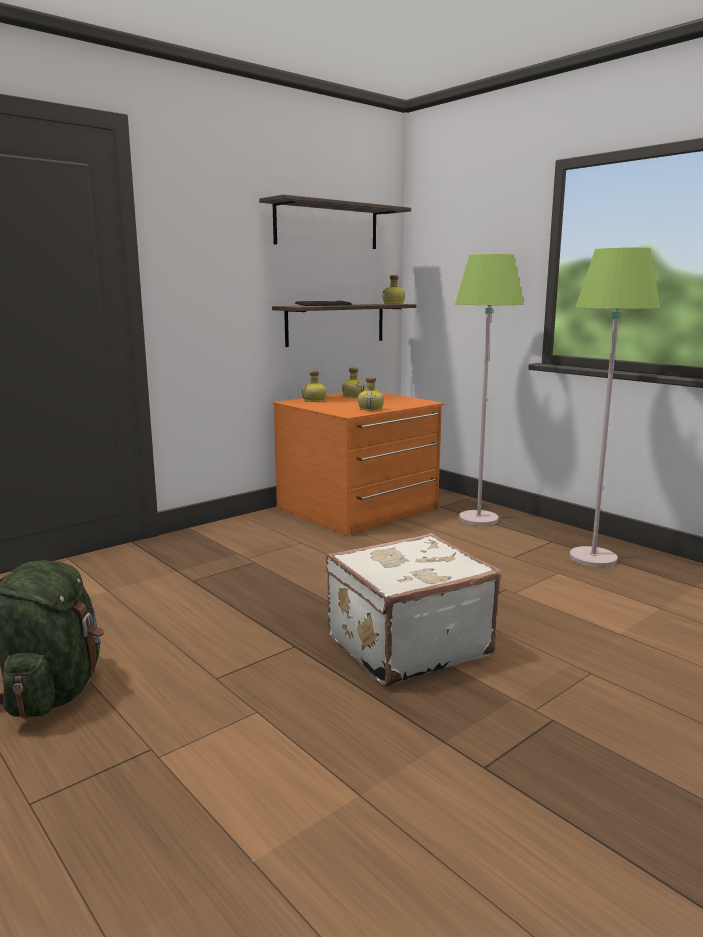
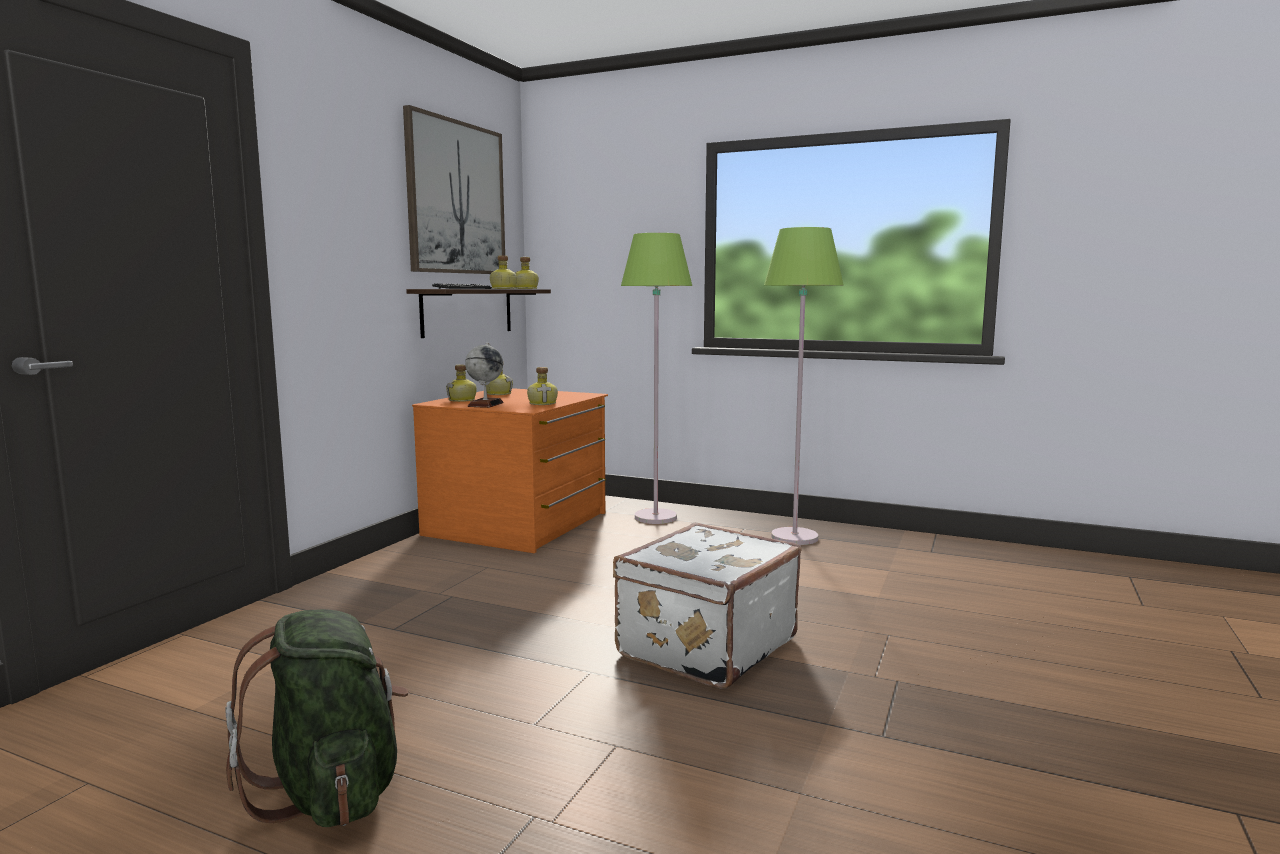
camera: 25 degrees left, 5 degrees down
(325, 406) = (485, 404): none -> globe
(327, 226) = (456, 198): shelf -> picture
(367, 304) = (502, 288): none -> bottle

